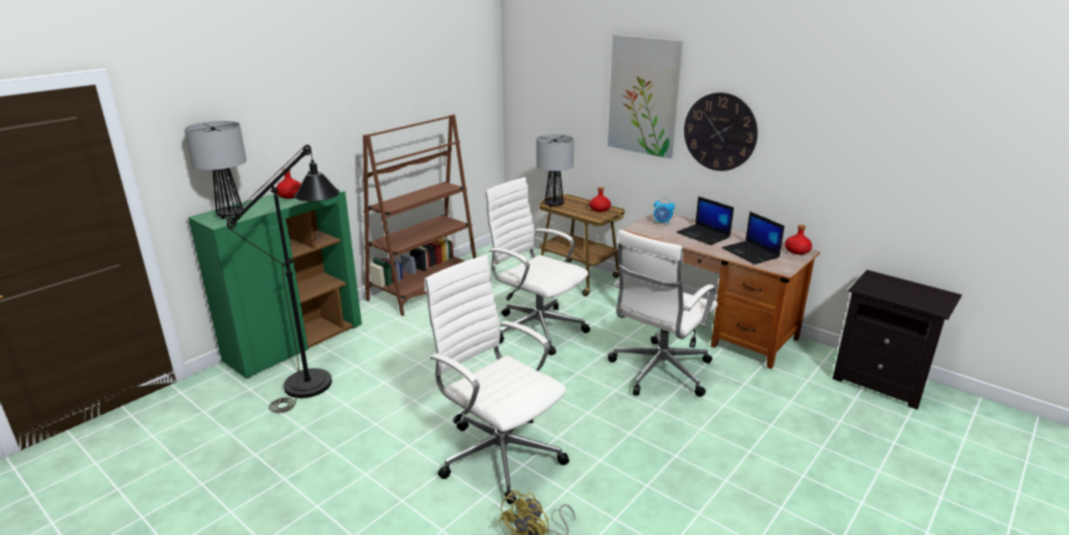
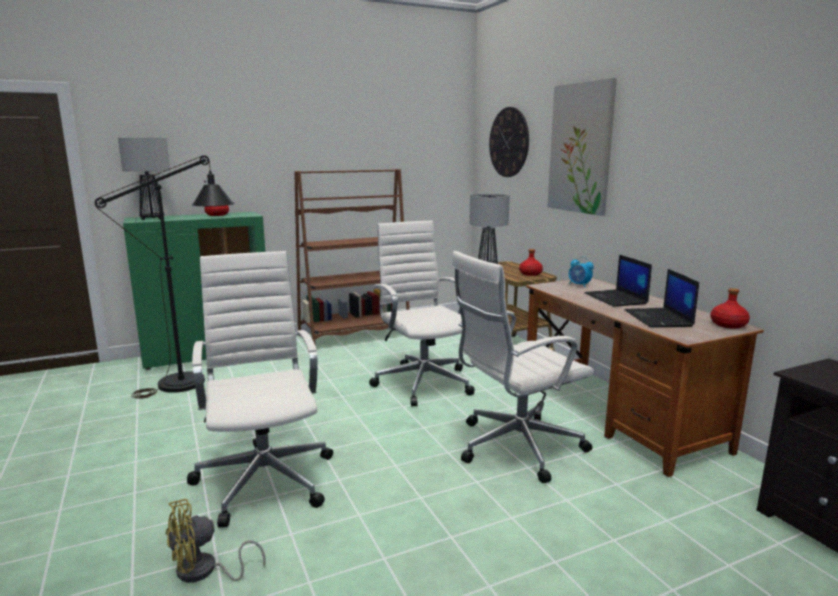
camera: 25 degrees right, 10 degrees down
(720, 132) = (651, 179): wall clock -> wall clock (509, 142)

